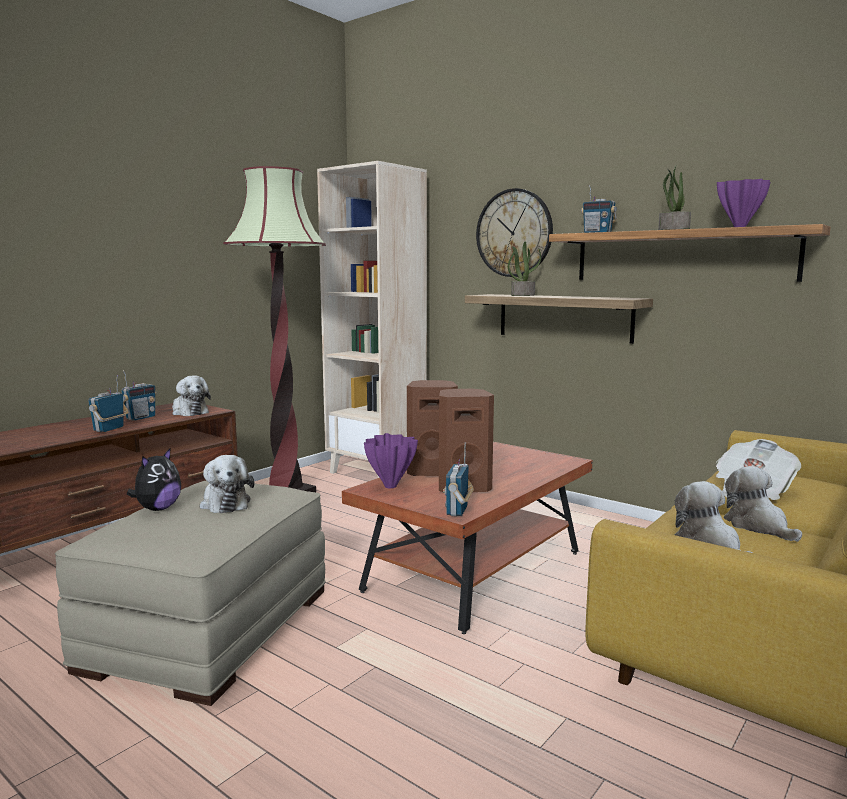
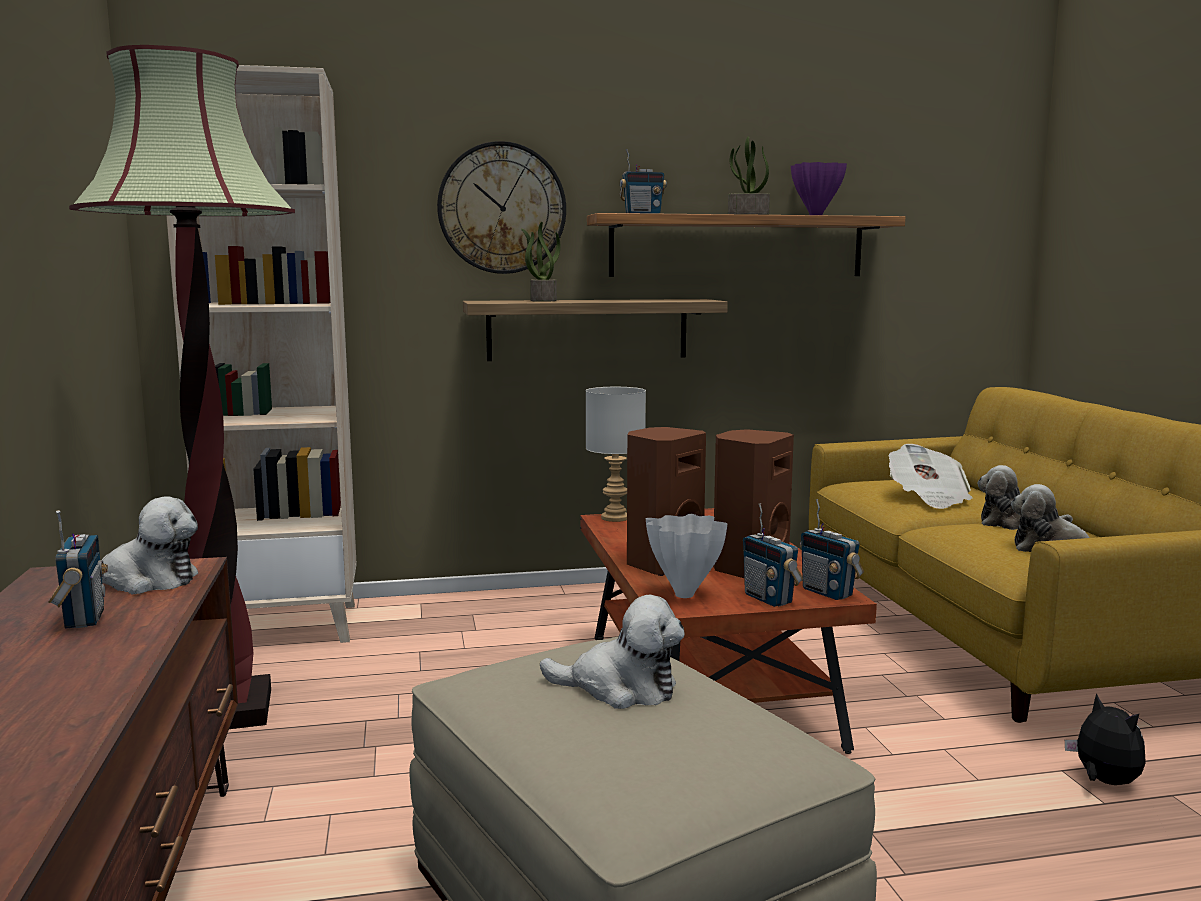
camera: 50 degrees left, 0 degrees up
(109, 429) = (115, 655): radio -> radio (768, 599)
(157, 508) = (565, 739): plush toy -> plush toy (1104, 781)
(390, 486) = (686, 595): purple vase -> white vase
(496, 446) = (616, 518): none -> grey table lamp

